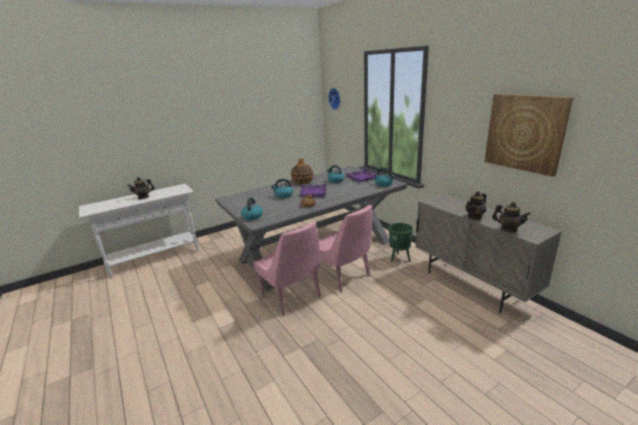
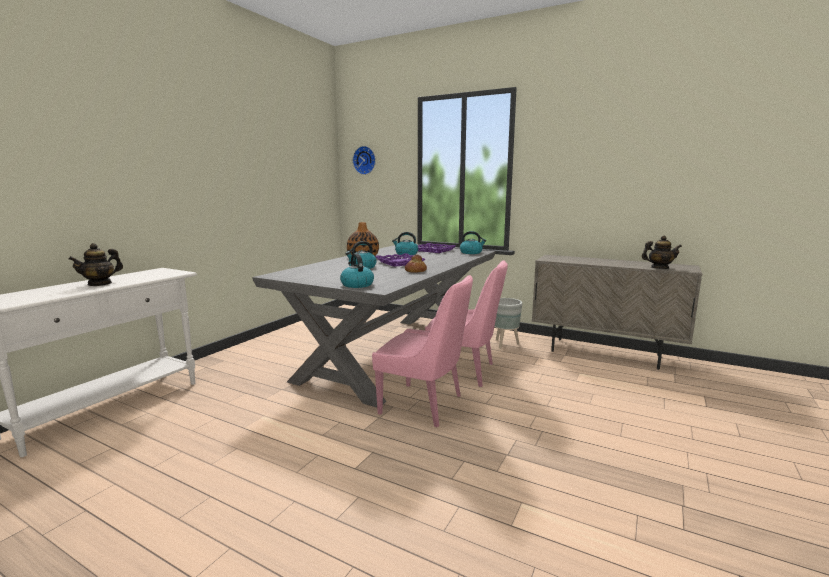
camera: 30 degrees left, 10 degrees down
(399, 258) = (505, 344): green planter -> grey planter
(475, 217) = (613, 264): teapot -> none
(524, 133) = (645, 171): picture -> none

